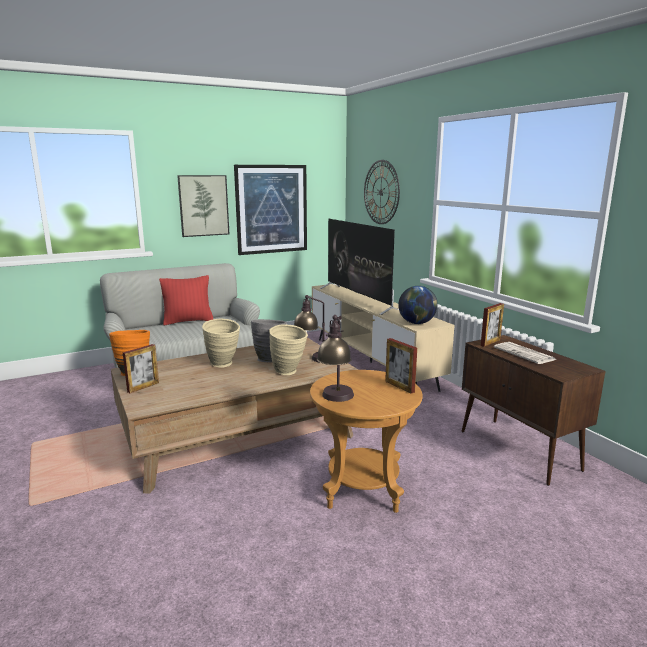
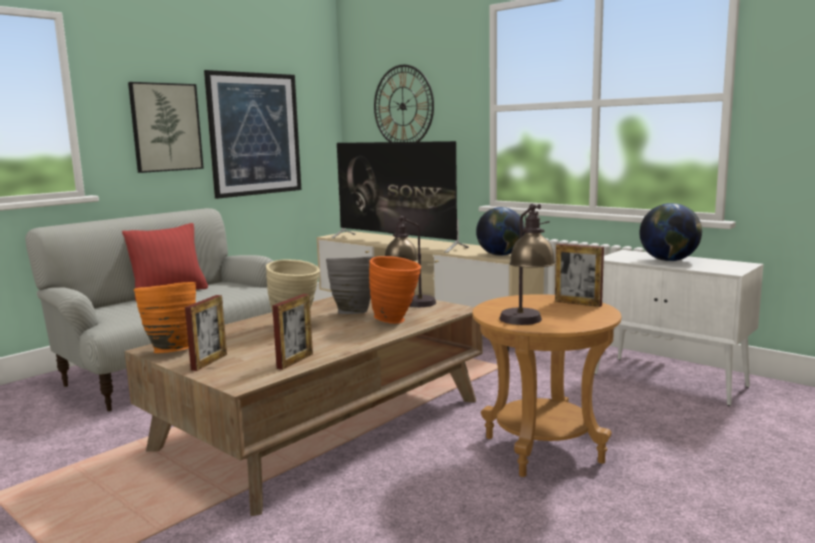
camera: 20 degrees left, 5 degrees down
(289, 372) = (397, 321): beige vase -> orange vase
(490, 342) = (619, 256): picture frame -> picture frame (295, 361)
(519, 450) = (670, 380): brown cabinet -> white cabinet
(525, 354) = (669, 260): newspaper -> globe

